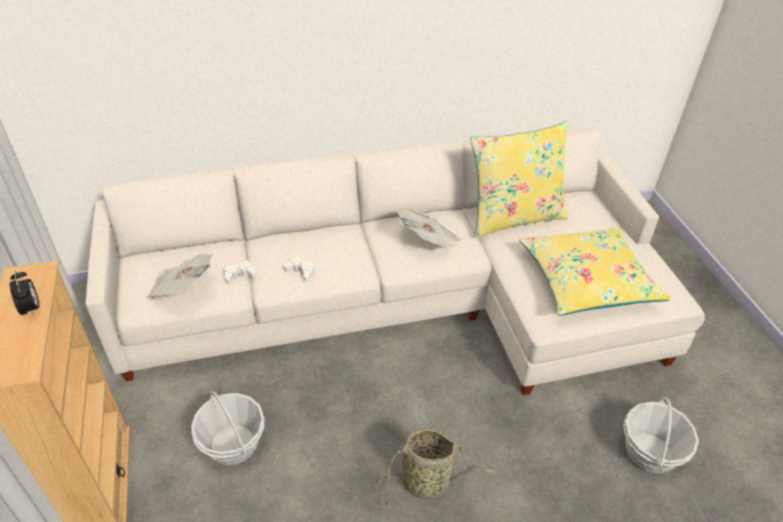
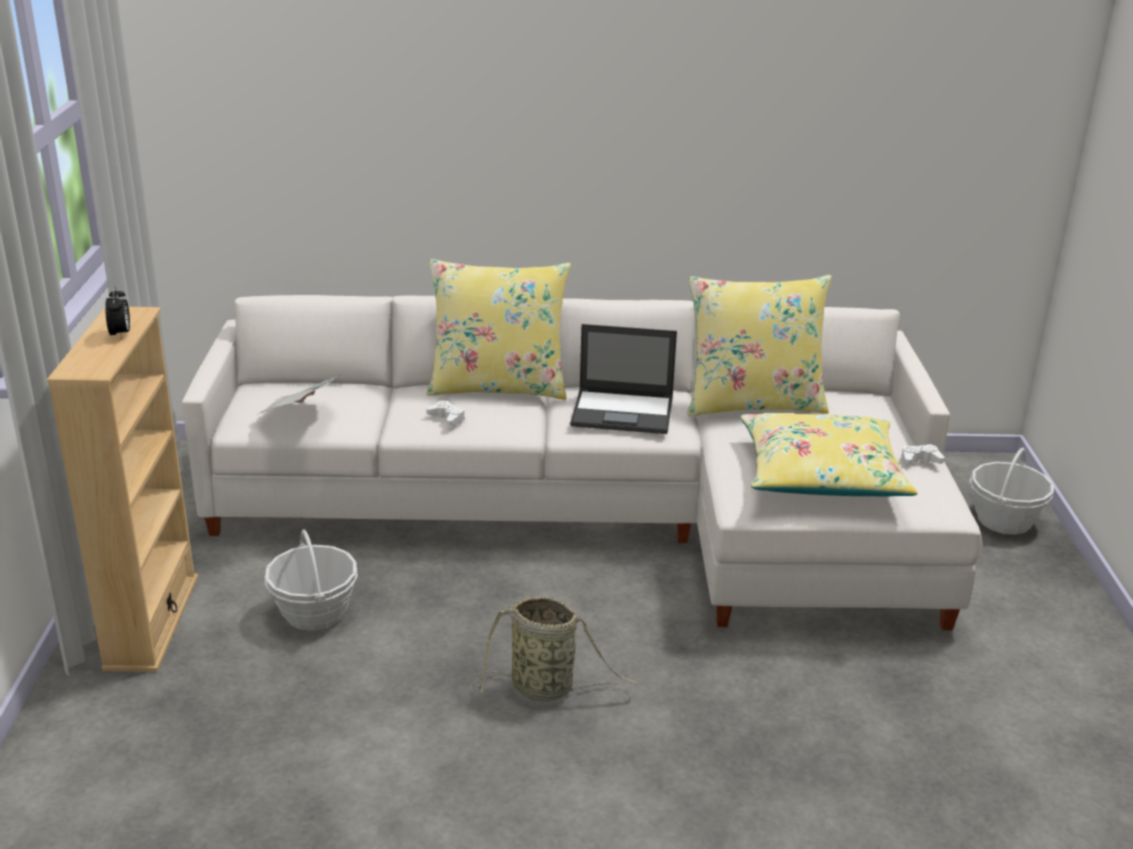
camera: 15 degrees right, 15 degrees down
(239, 274) = (371, 413): white game controller -> white game controller (919, 460)
(327, 229) = (498, 387): none -> yellow pillow
(428, 241) = (624, 412): newspaper -> laptop
(649, 453) = (872, 712): basket -> basket (1004, 520)

